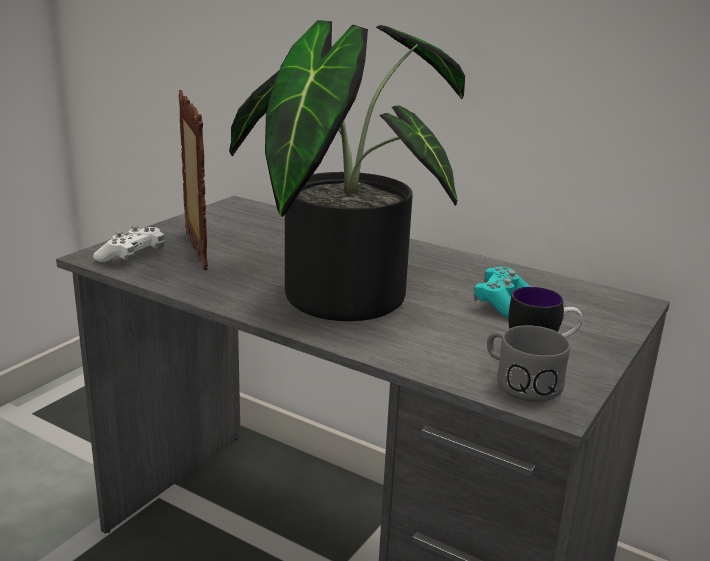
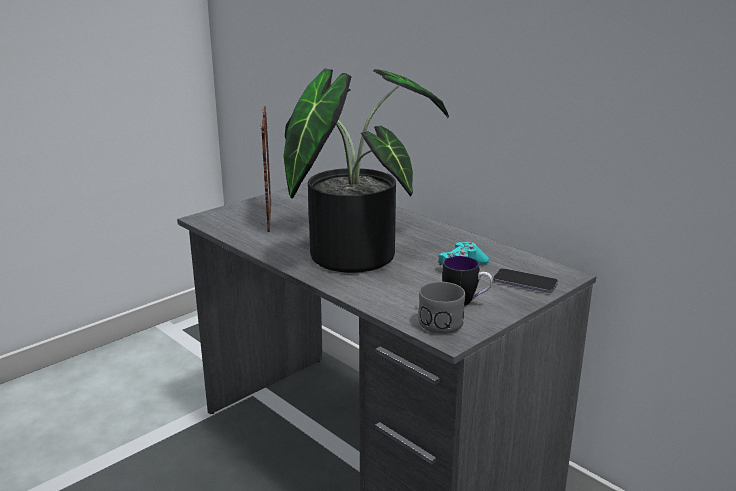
camera: 15 degrees right, 0 degrees up
(132, 256) = (225, 220): white game controller -> none
(593, 317) = (525, 282): none -> phone

